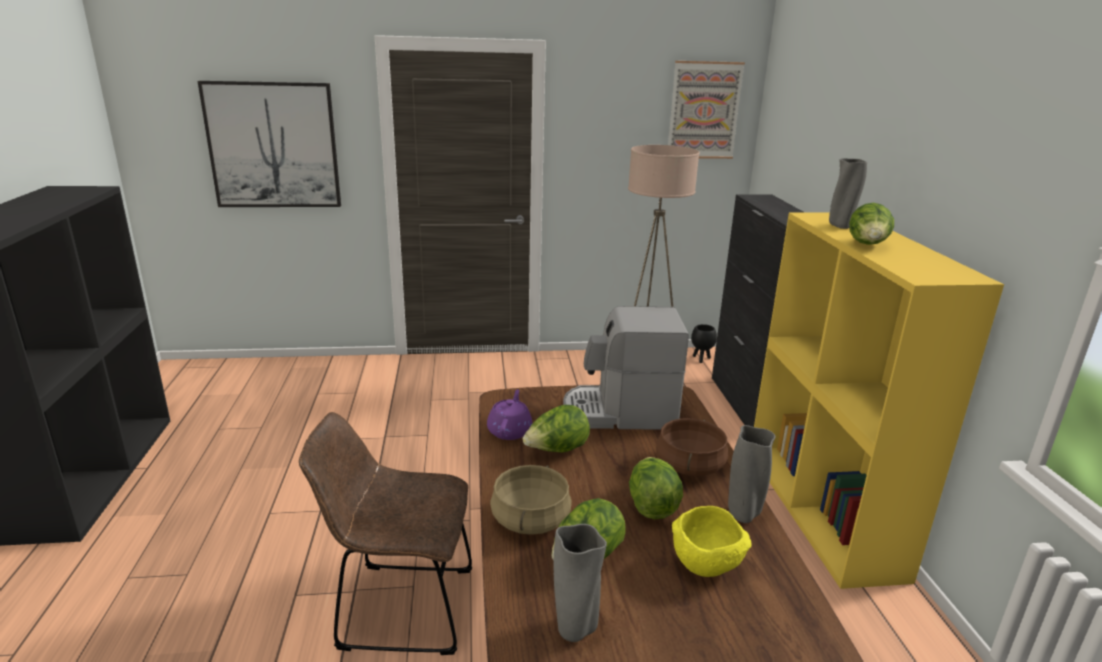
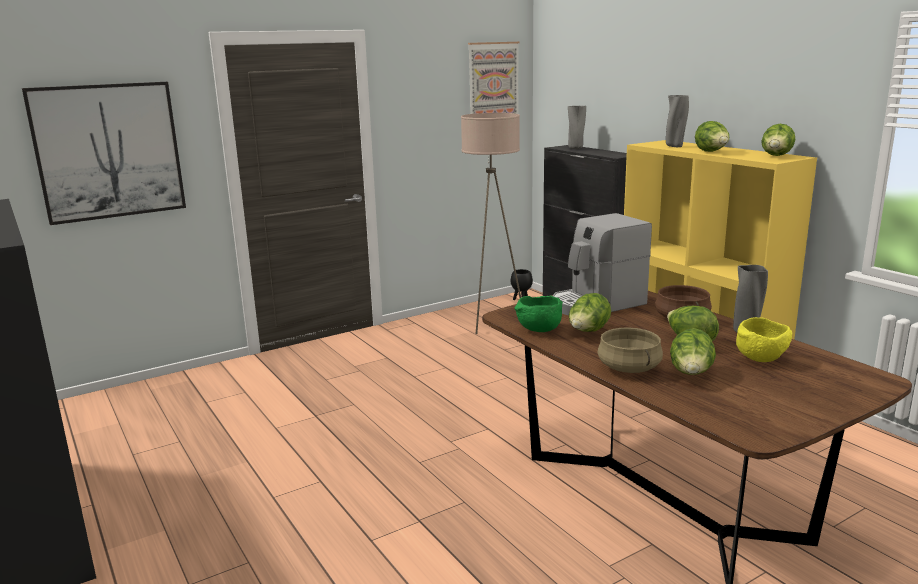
camera: 25 degrees left, 5 degrees down
(399, 607) = (469, 518): brown chair -> none
(510, 431) = (538, 330): purple teapot -> green bowl
(575, 629) = (735, 405): grey vase -> grey vase (575, 148)
(943, 270) = (776, 156): none -> lettuce

